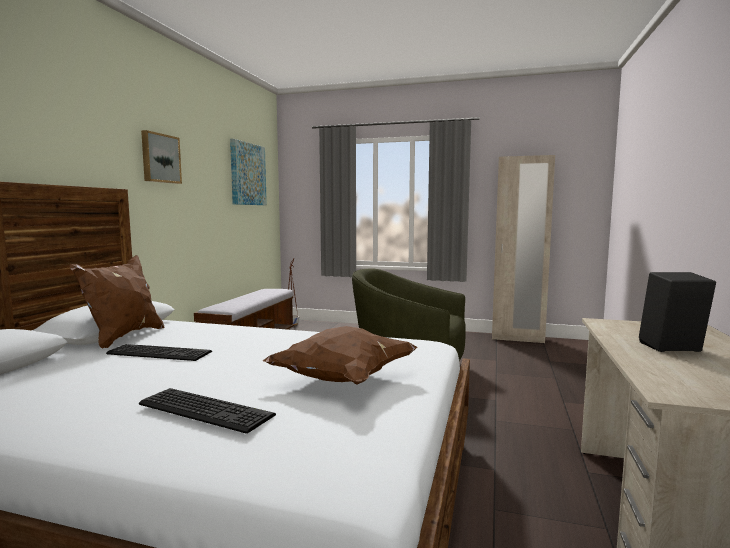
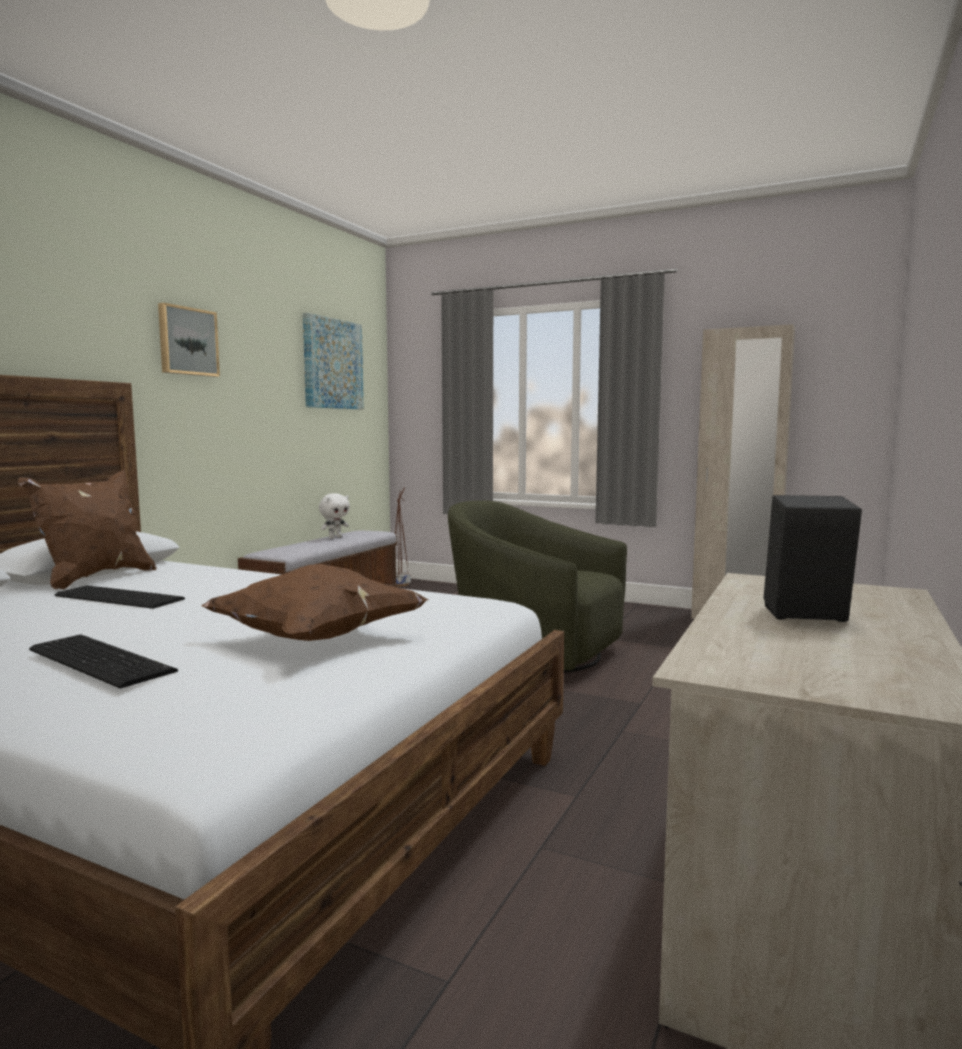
camera: 10 degrees right, 0 degrees up
(254, 294) = (335, 537): none -> white plush toy

